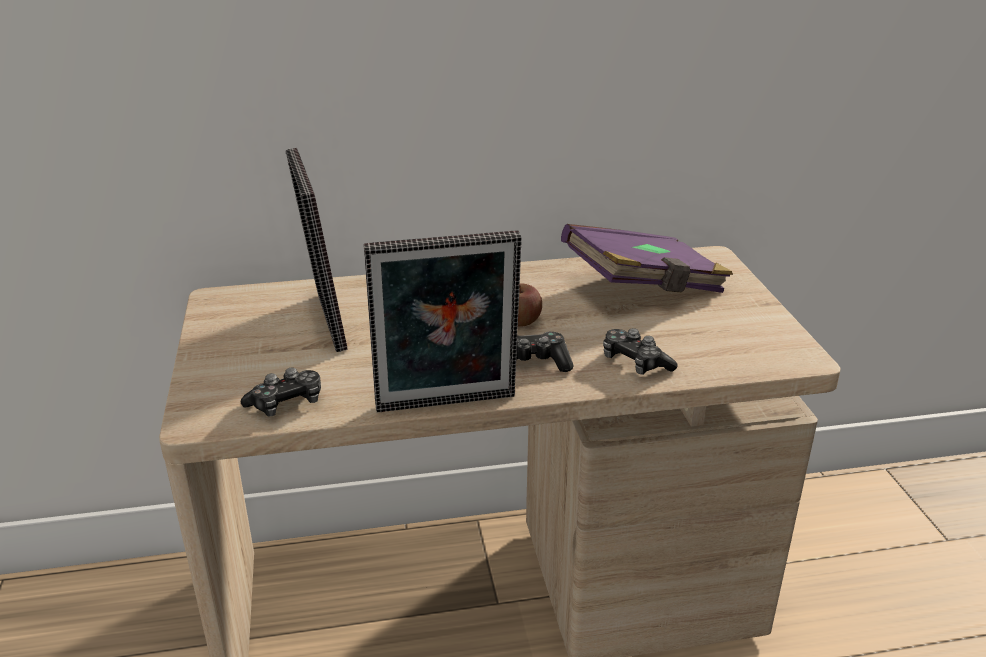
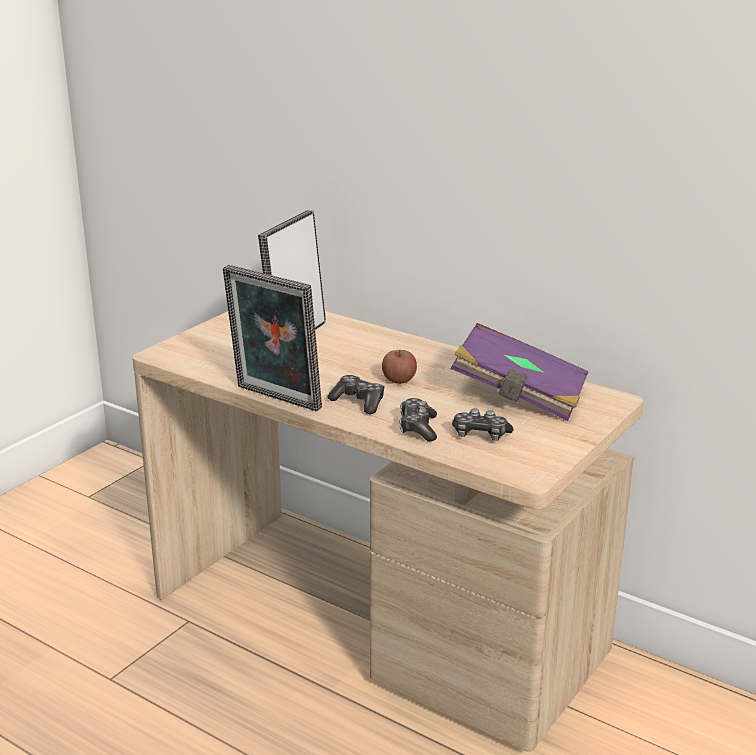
camera: 45 degrees right, 5 degrees down
(286, 403) = (208, 364): game controller -> game controller (480, 435)

